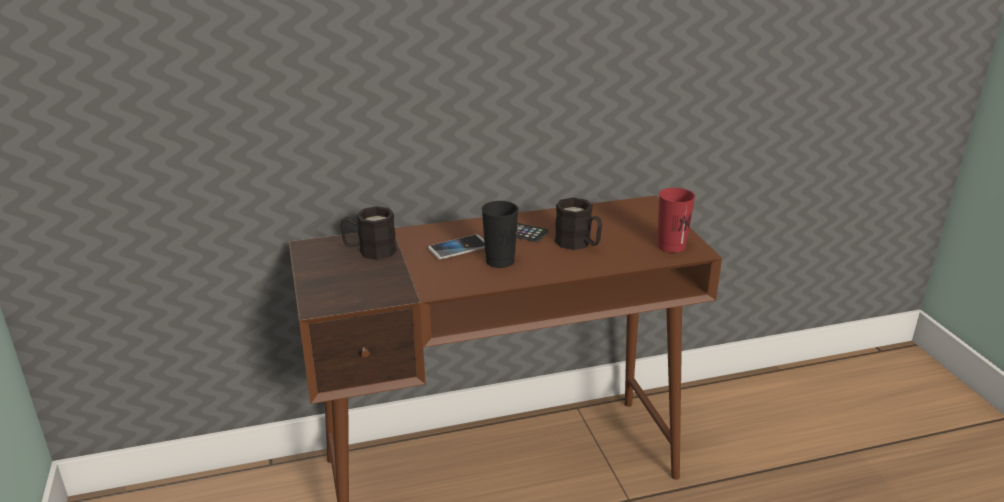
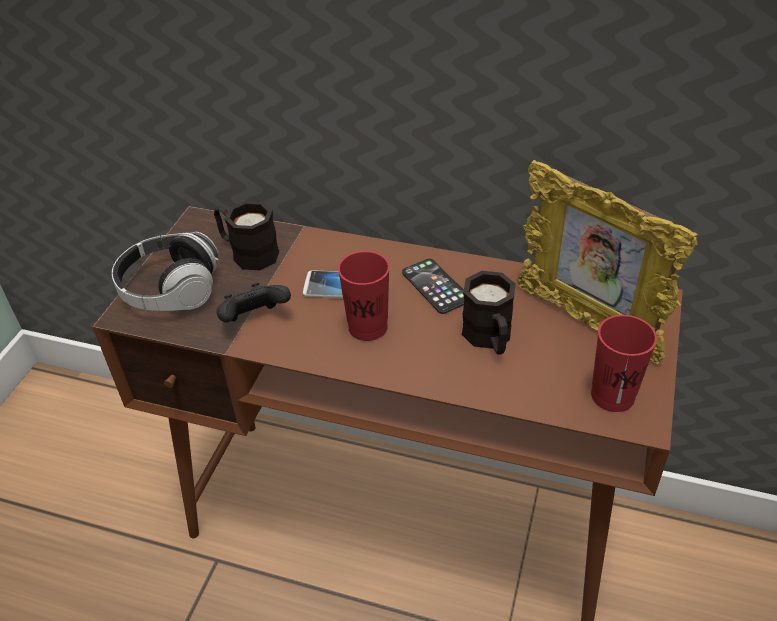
camera: 35 degrees right, 15 degrees up
(336, 284) = (171, 290): none -> headphones
(419, 280) = (255, 319): none -> black game controller
(500, 261) = (368, 327): black cup -> red cup
(623, 222) = (587, 323): none -> picture frame

